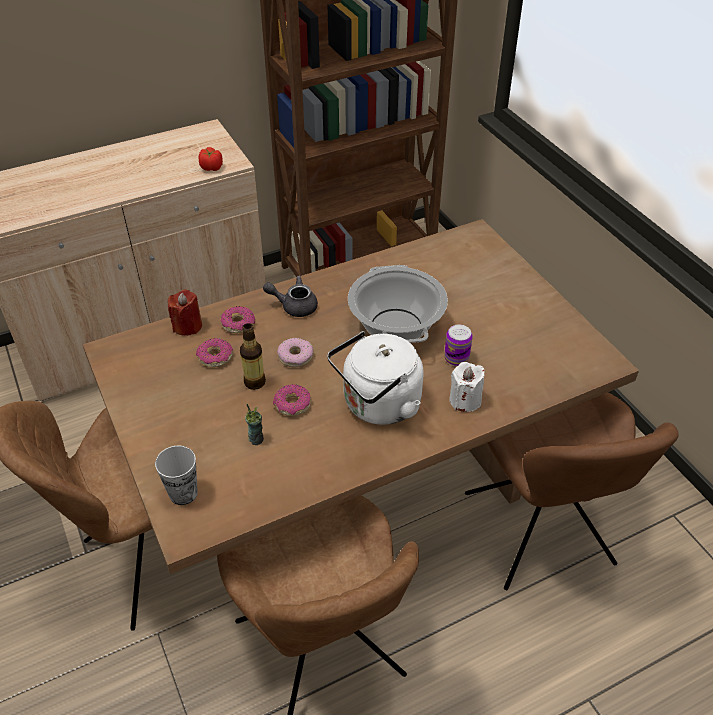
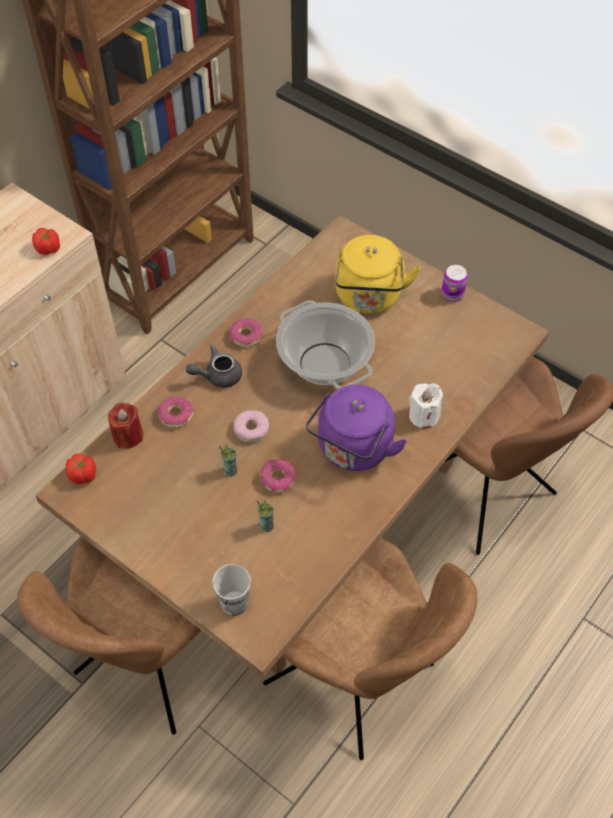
camera: 25 degrees left, 10 degrees up
(130, 343) = (83, 475): none -> tomato
(215, 357) = (176, 458): donut -> donut (246, 336)
(254, 382) = (230, 470): bottle -> cup
(378, 405) = (353, 450): white kettle -> purple kettle
(456, 358) = (394, 376): can -> can (452, 294)
(470, 288) = (369, 298): none -> yellow kettle

